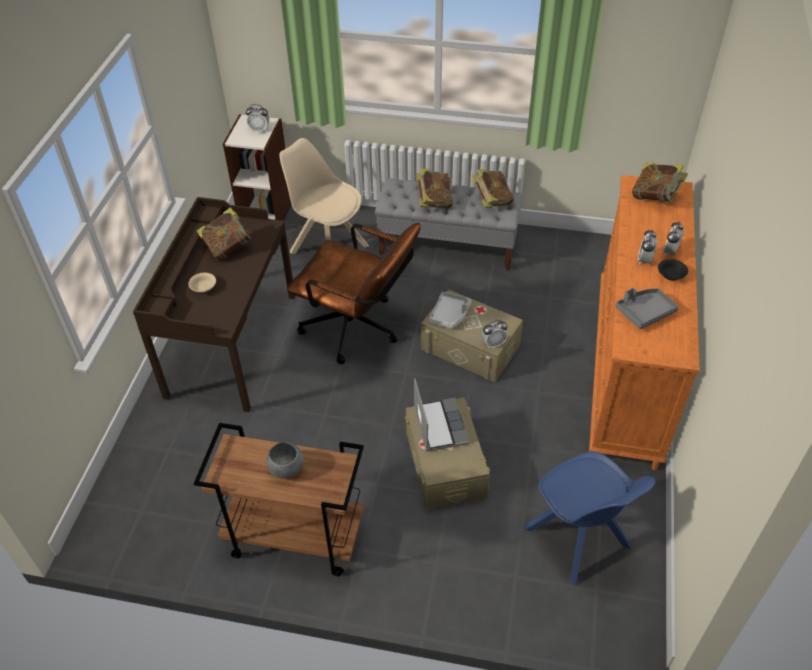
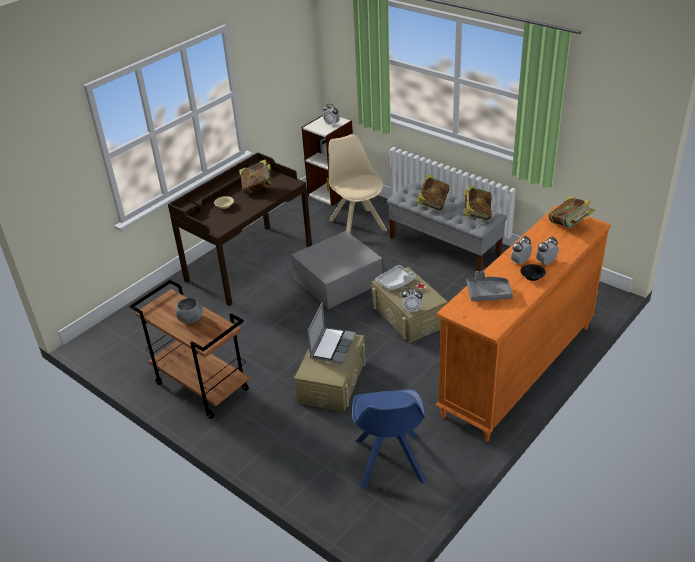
camera: 30 degrees right, 10 degrees down
(358, 330) = (338, 280): brown office chair -> grey storage box

